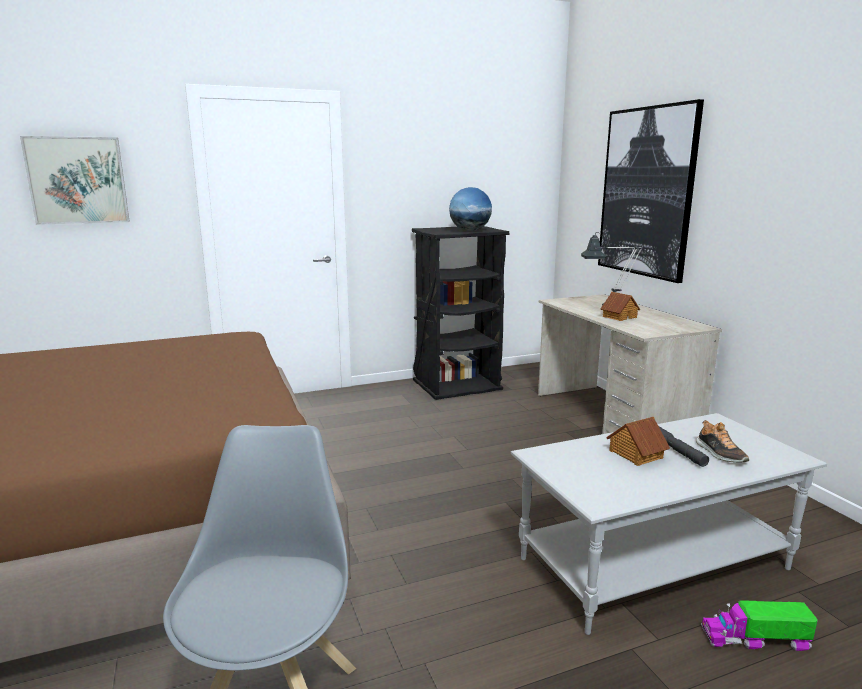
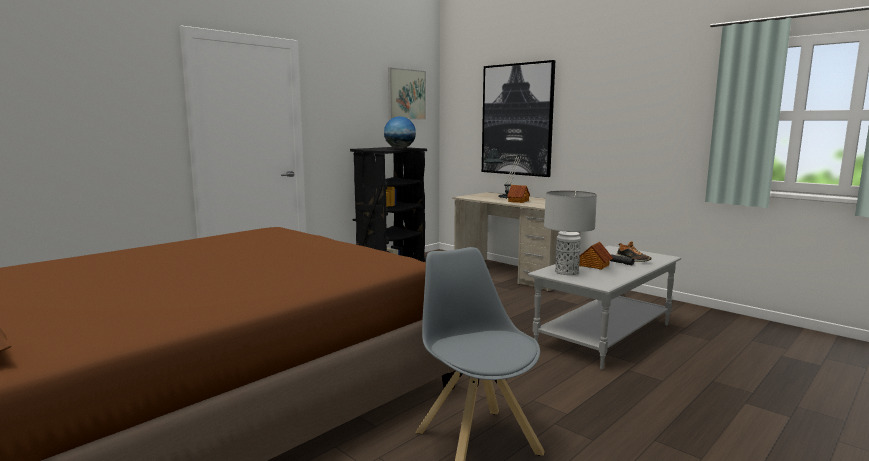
camera: 25 degrees left, 5 degrees down
(77, 180) = (84, 104): picture -> picture (406, 94)
(572, 461) = (567, 272): none -> white table lamp
(755, 639) = (677, 353): toy truck -> none

